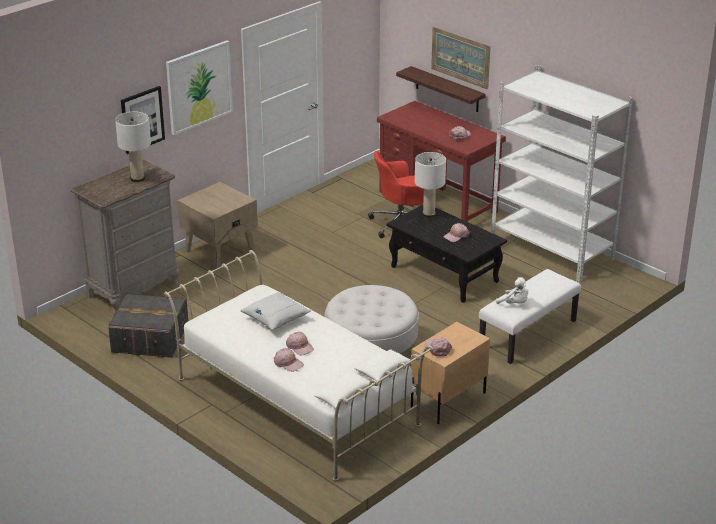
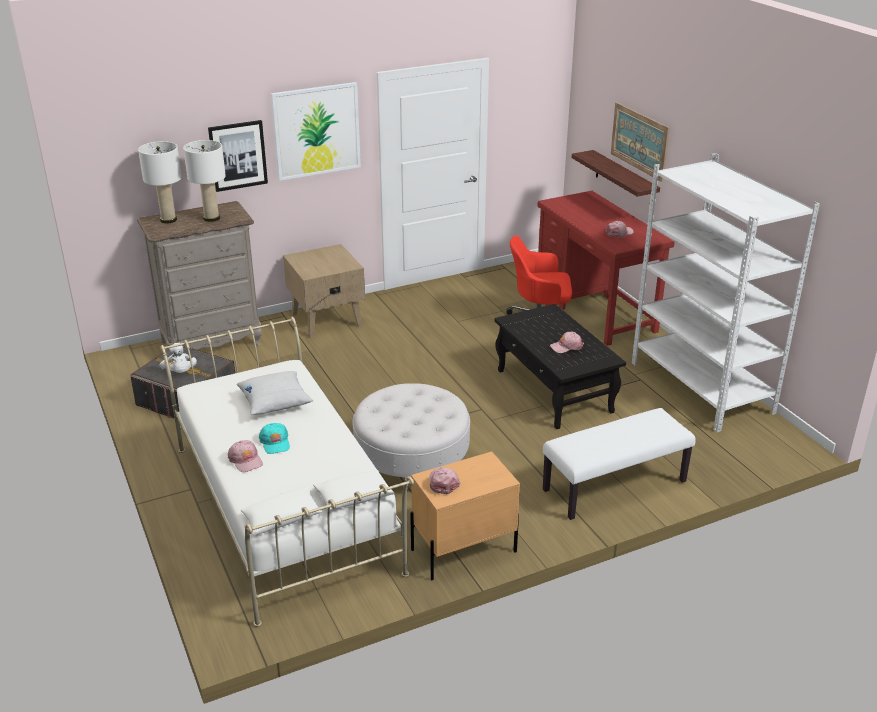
camera: 20 degrees right, 0 degrees up
(300, 347) = (275, 442): pink cap -> turquoise cap
(428, 214) = (549, 316): white table lamp -> white table lamp (168, 220)
(514, 303) = (590, 443): white plush toy -> white plush toy (180, 372)

